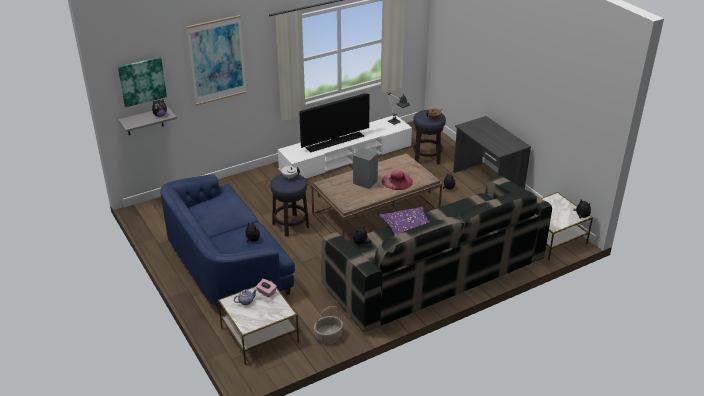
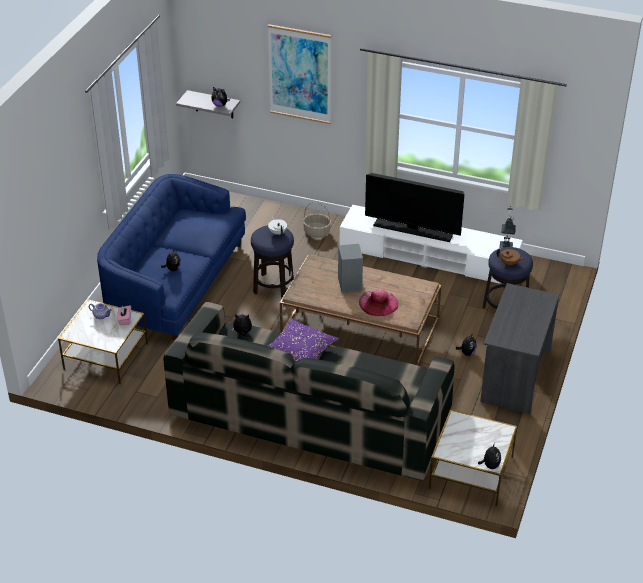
camera: 50 degrees right, 5 degrees up
(142, 81) = (215, 62): picture -> none
(328, 335) = (147, 396): basket -> basket (317, 232)

